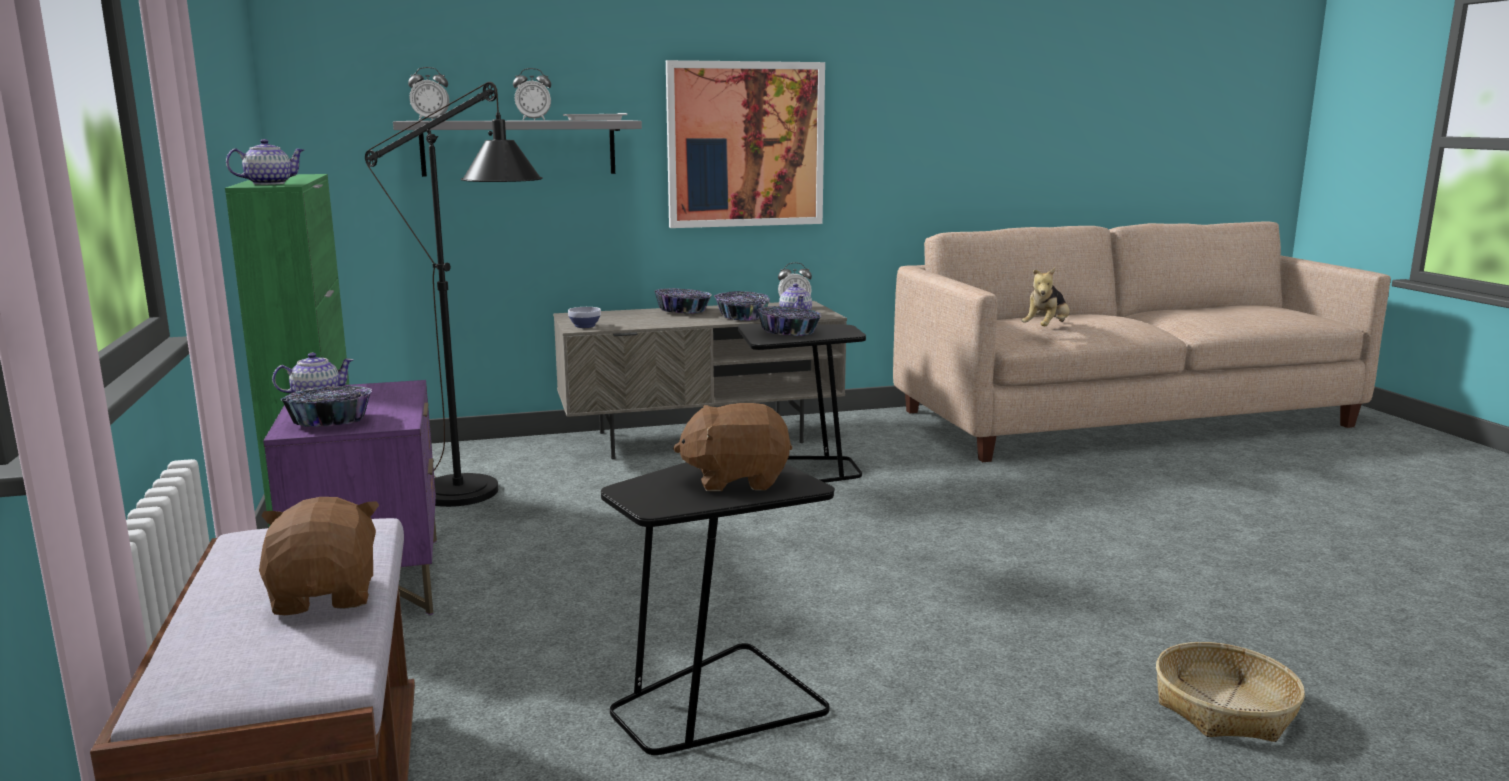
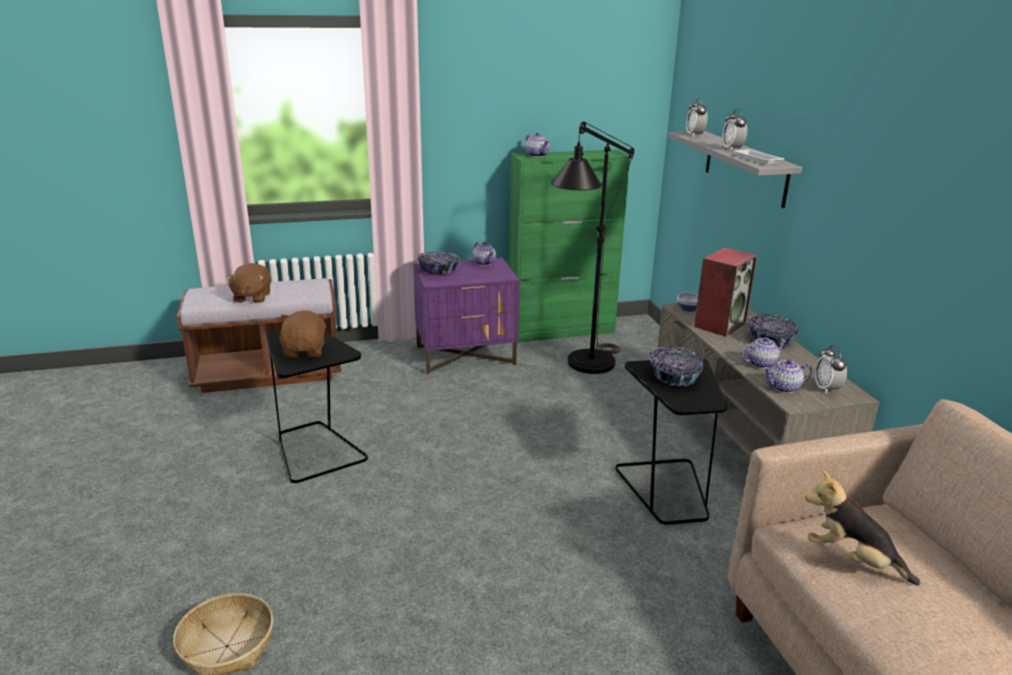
camera: 90 degrees right, 10 degrees up
(326, 596) = (252, 297): brown plush toy -> brown plush toy turned 105 degrees clockwise
(636, 320) = (719, 324): none -> speaker
(742, 316) = (760, 364): bowl -> teapot
(745, 145) = (868, 218): picture -> none

